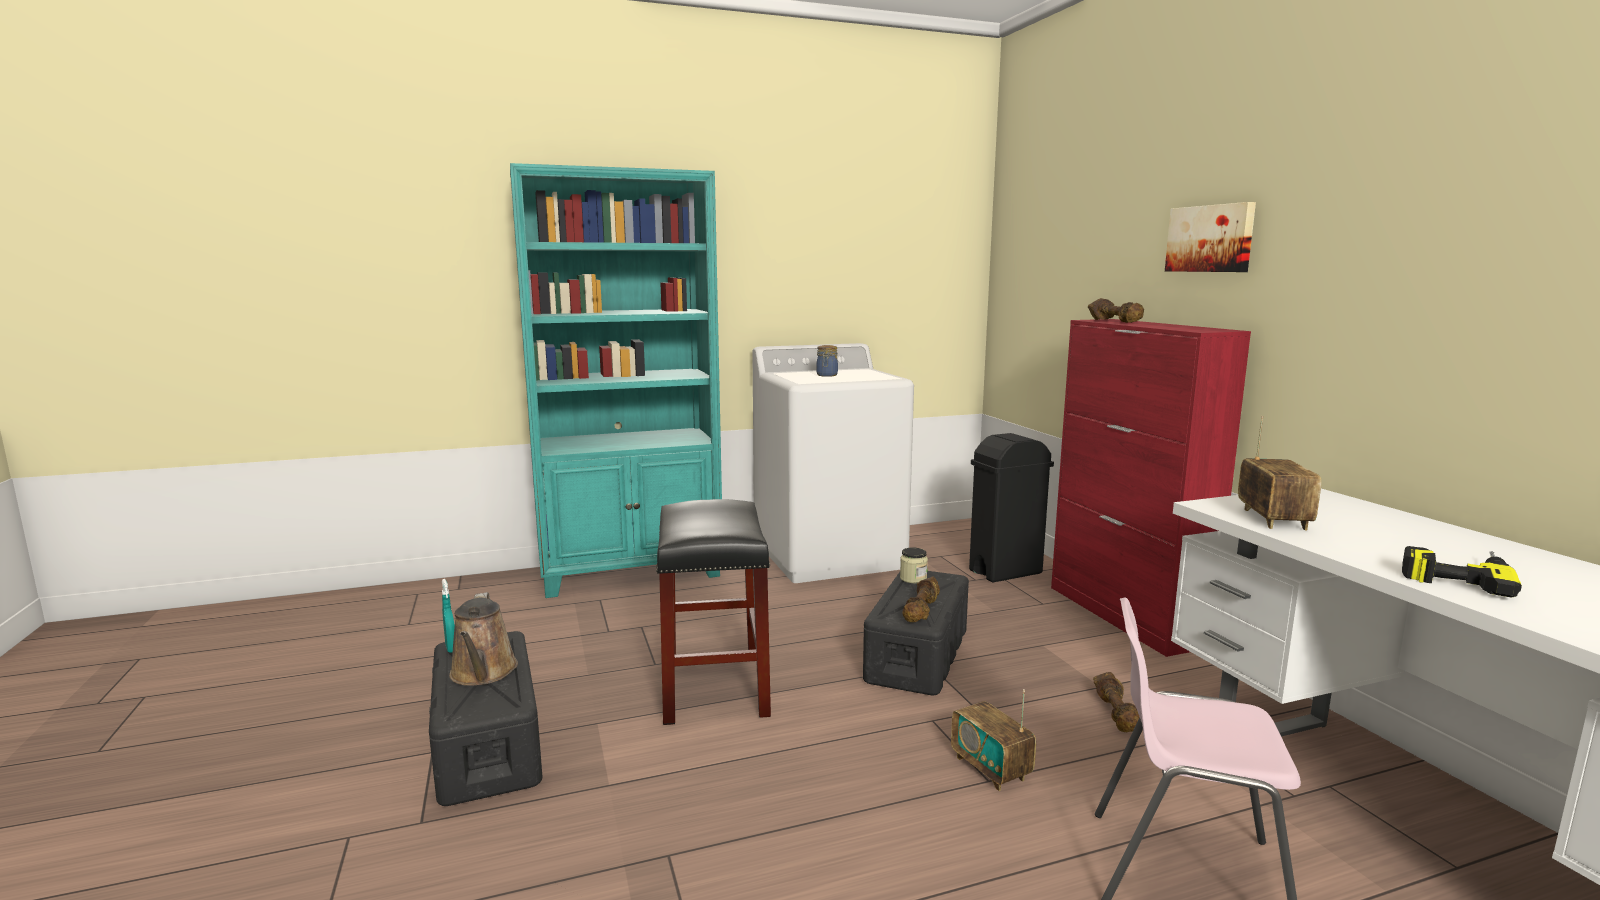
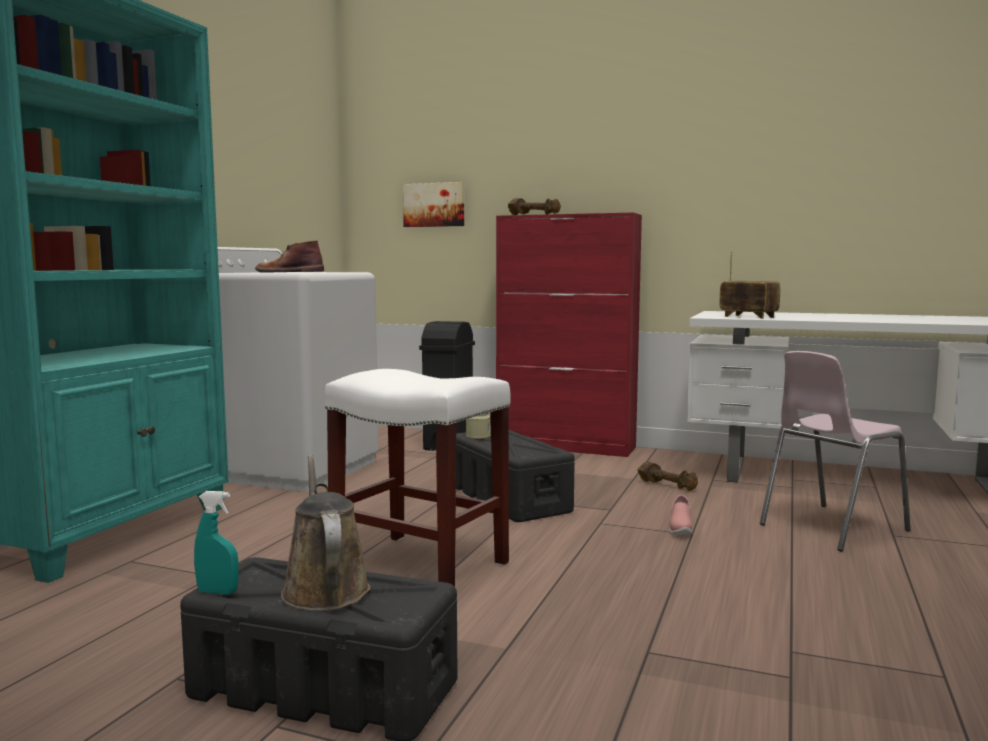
camera: 50 degrees left, 5 degrees down
(483, 673) = (324, 588): brown watering can -> brown watering can turned 135 degrees counterclockwise
(713, 685) = (417, 565): black stool -> white stool
(826, 375) = (289, 272): jar -> brown boot
(922, 611) = (535, 447): brown dumbbell -> none
(990, 768) = (680, 529): radio -> pink shoe
(1211, 238) = (598, 152): picture -> picture (434, 205)
(1455, 573) = (862, 319): power drill -> none

